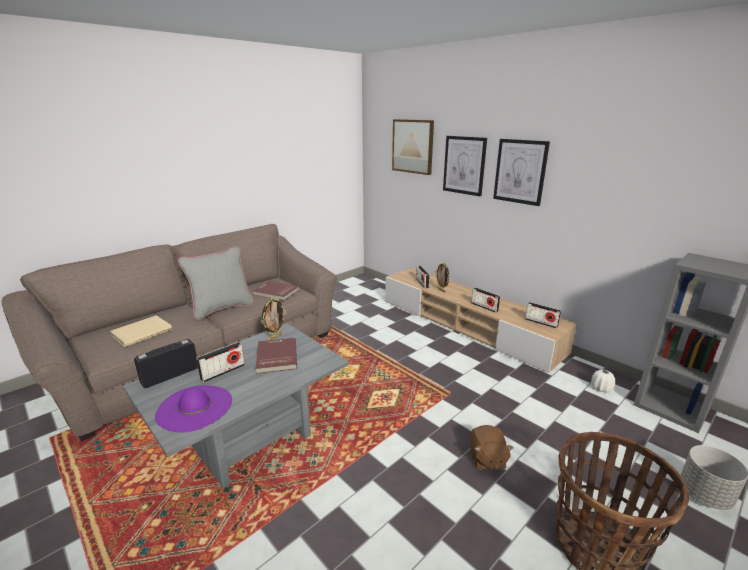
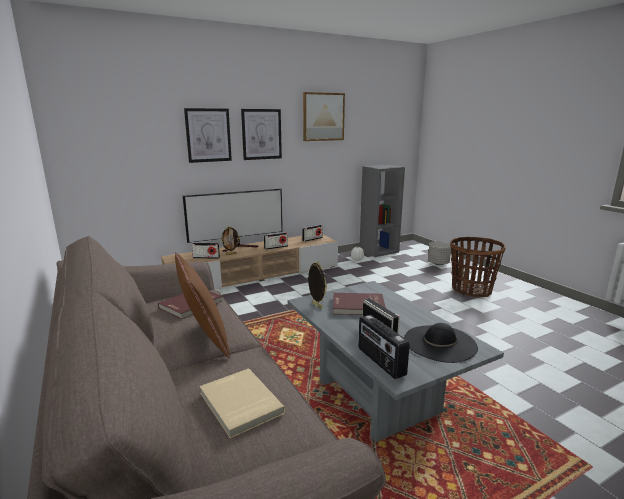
camera: 75 degrees left, 5 degrees down
(194, 407) = (440, 343): purple hat -> black hat
(222, 308) = (204, 341): grey pillow -> brown pillow
(413, 146) = (137, 121): picture -> picture (323, 117)
(466, 290) = (240, 247): none -> television
(487, 459) = (413, 301): brown plush toy -> none

